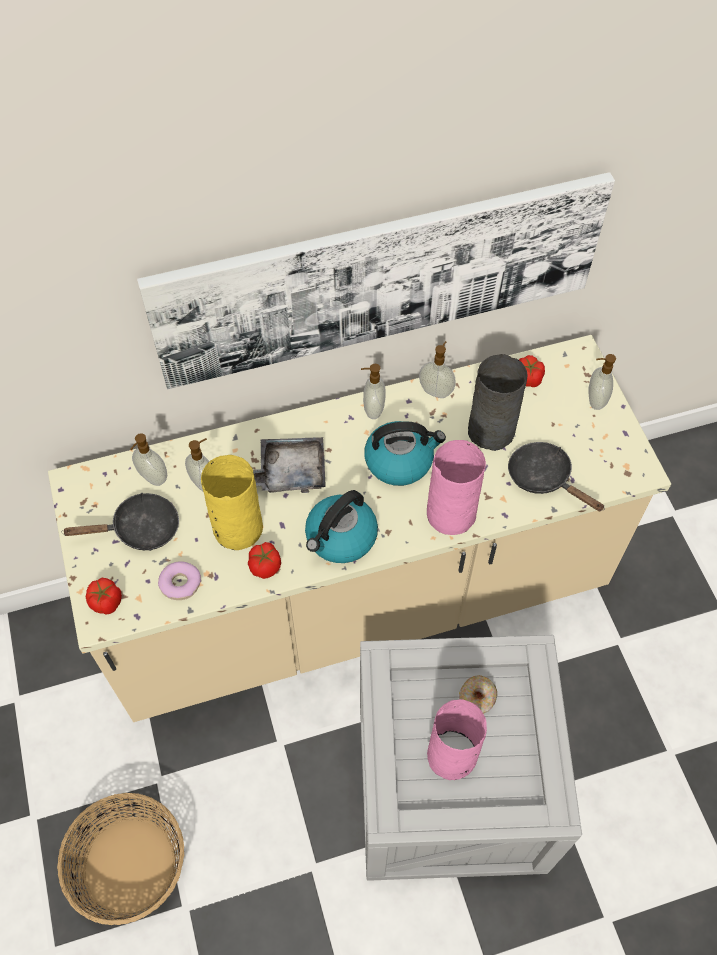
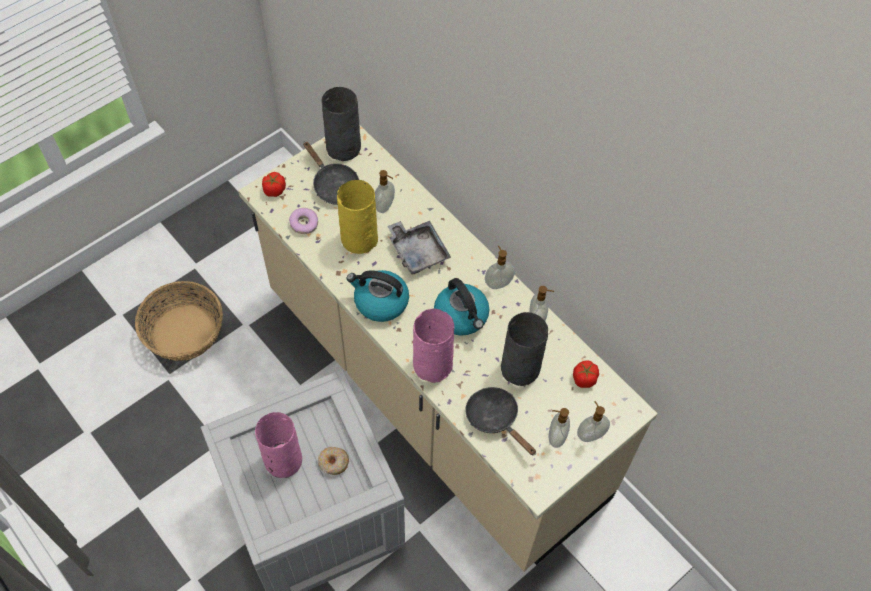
camera: 65 degrees right, 0 degrees up
(89, 498) = (343, 148): none -> grey vase
(152, 478) = (375, 176): soap dispenser -> soap dispenser (555, 437)
(265, 566) = (338, 266): tomato -> none
(380, 279) = (540, 205): picture -> none
(544, 478) = (495, 419): black frying pan -> black frying pan turned 60 degrees counterclockwise

